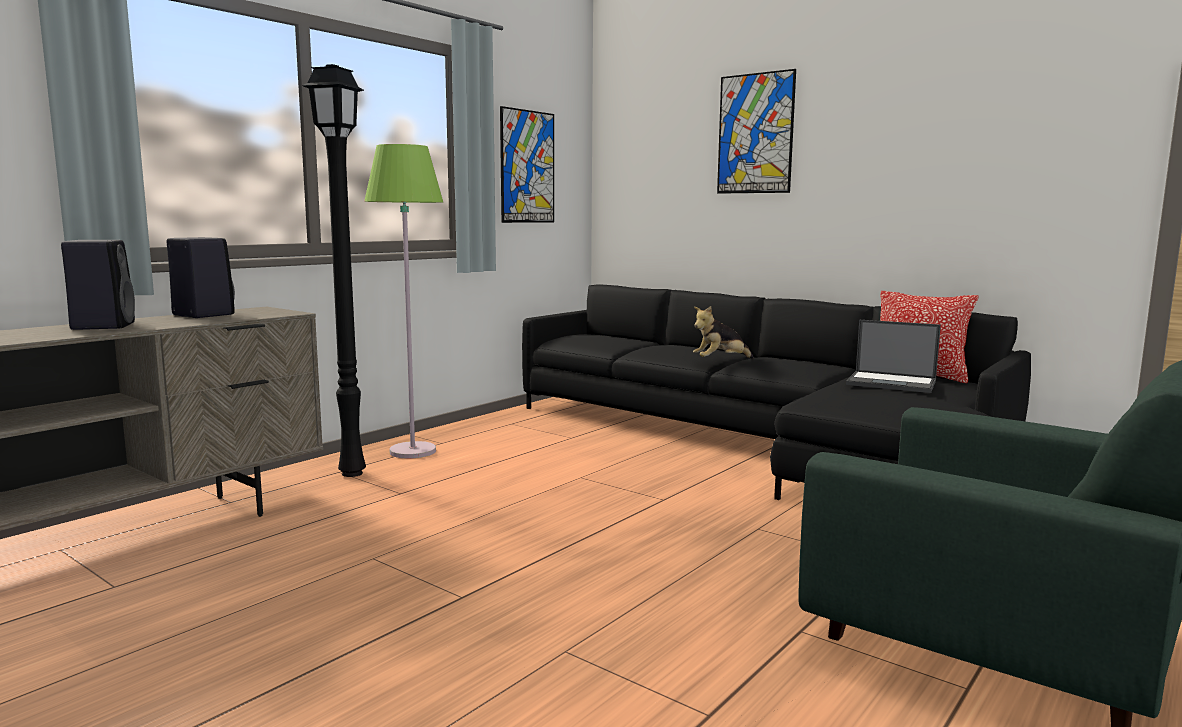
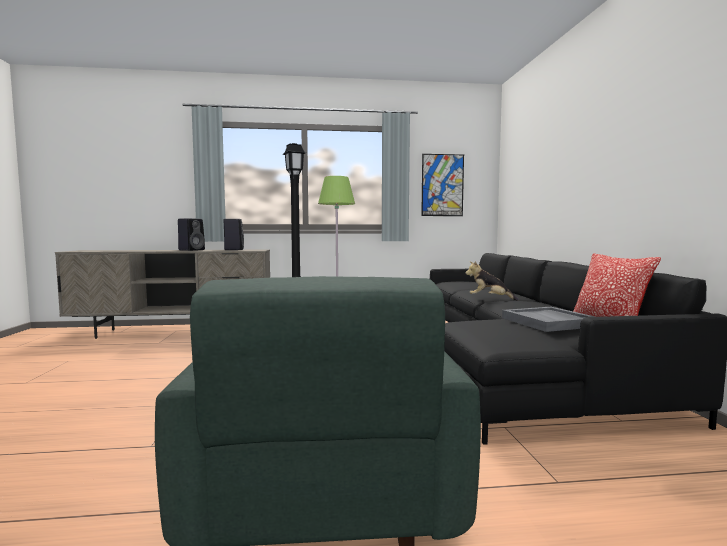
camera: 45 degrees right, 5 degrees down
(755, 134) = (562, 147): picture -> none
(892, 383) = (549, 322): laptop -> grey tray

